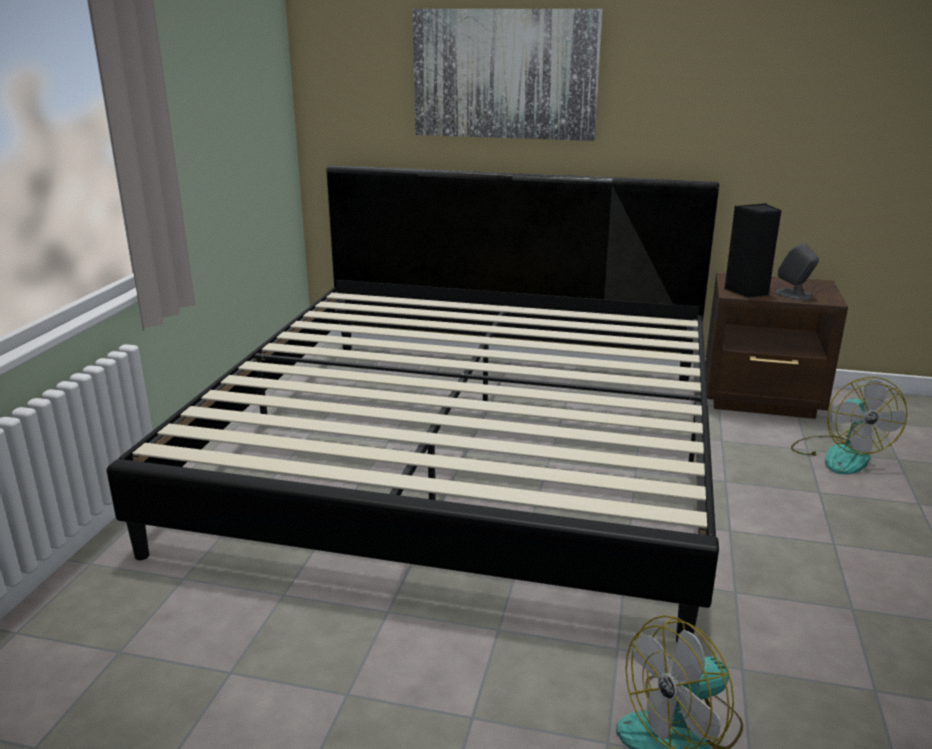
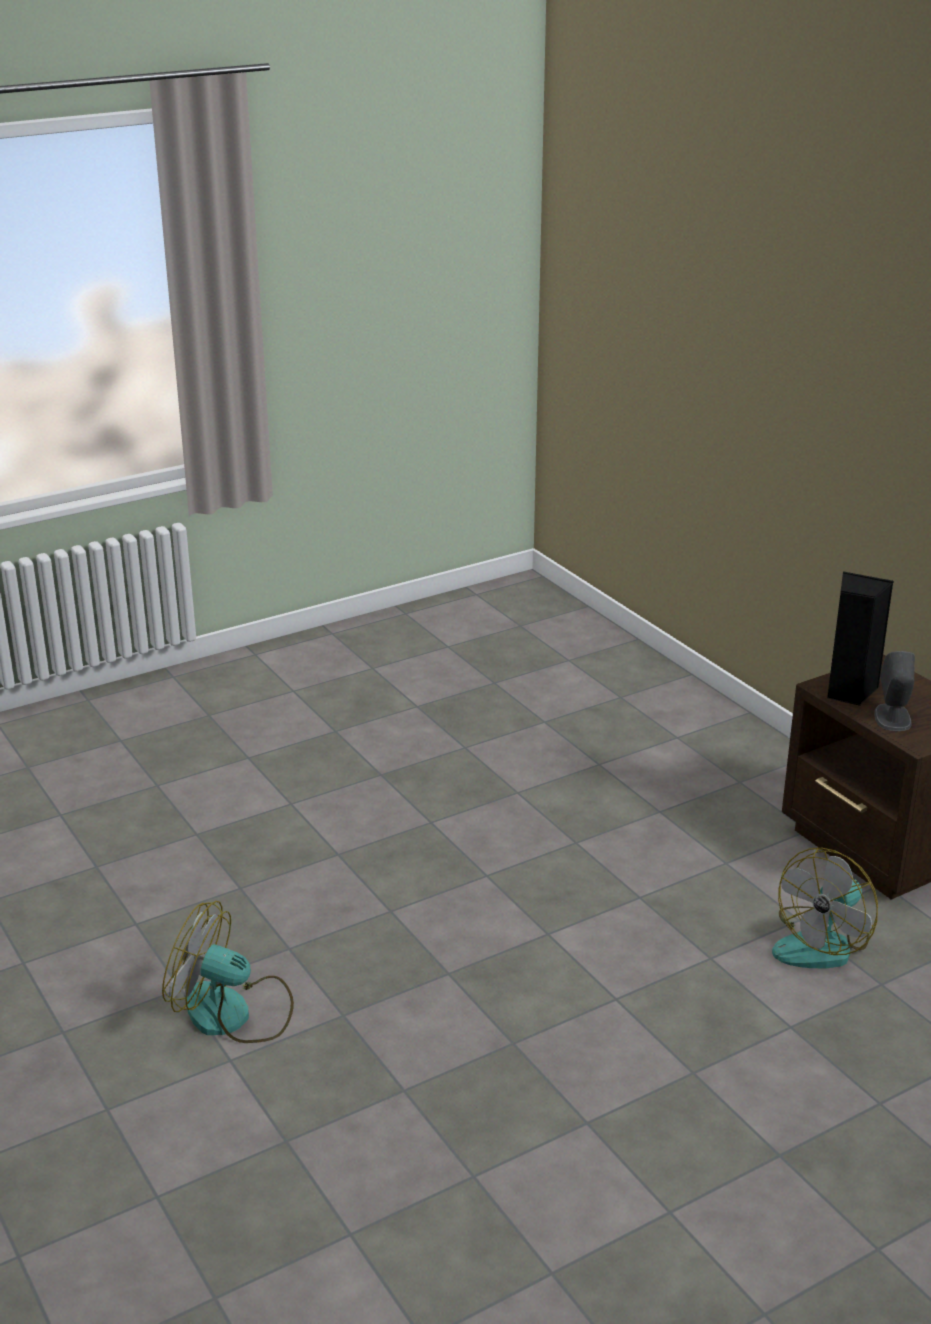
camera: 45 degrees right, 5 degrees up
(466, 450) = (466, 746): bed -> none
(505, 74) = (707, 314): picture -> none

